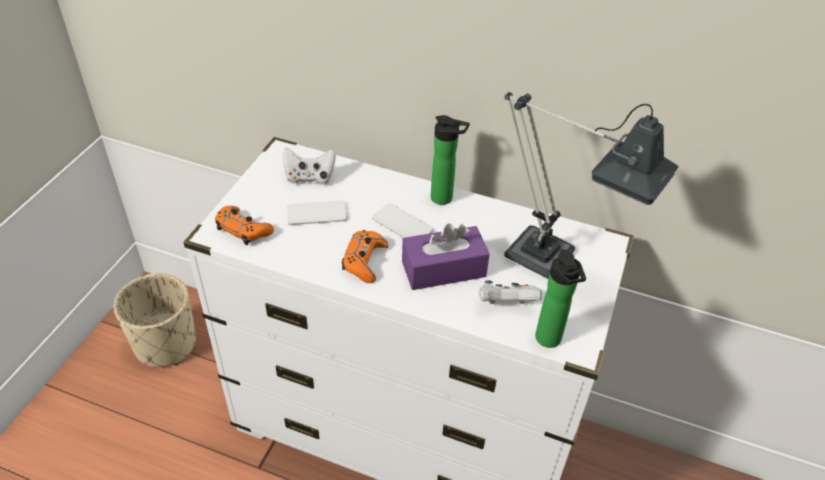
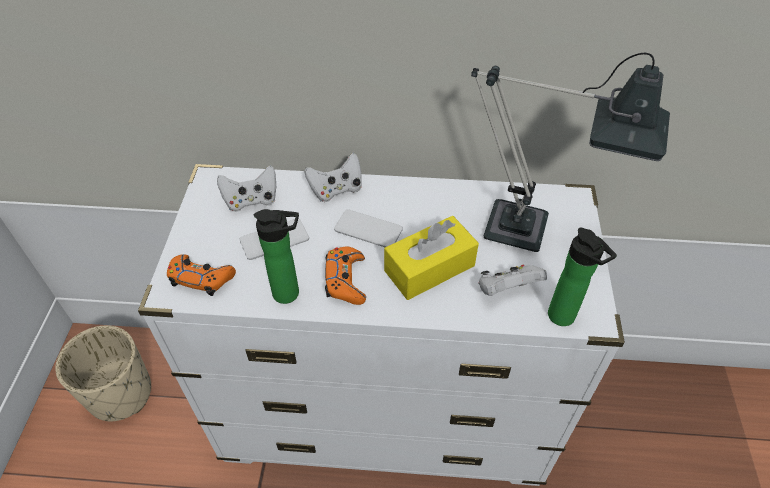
camera: 15 degrees left, 5 degrees up
(387, 185) = (336, 190): none -> white game controller
(443, 269) = (429, 268): purple tissue box -> yellow tissue box
(445, 199) = (400, 191): bottle -> bottle (290, 293)

